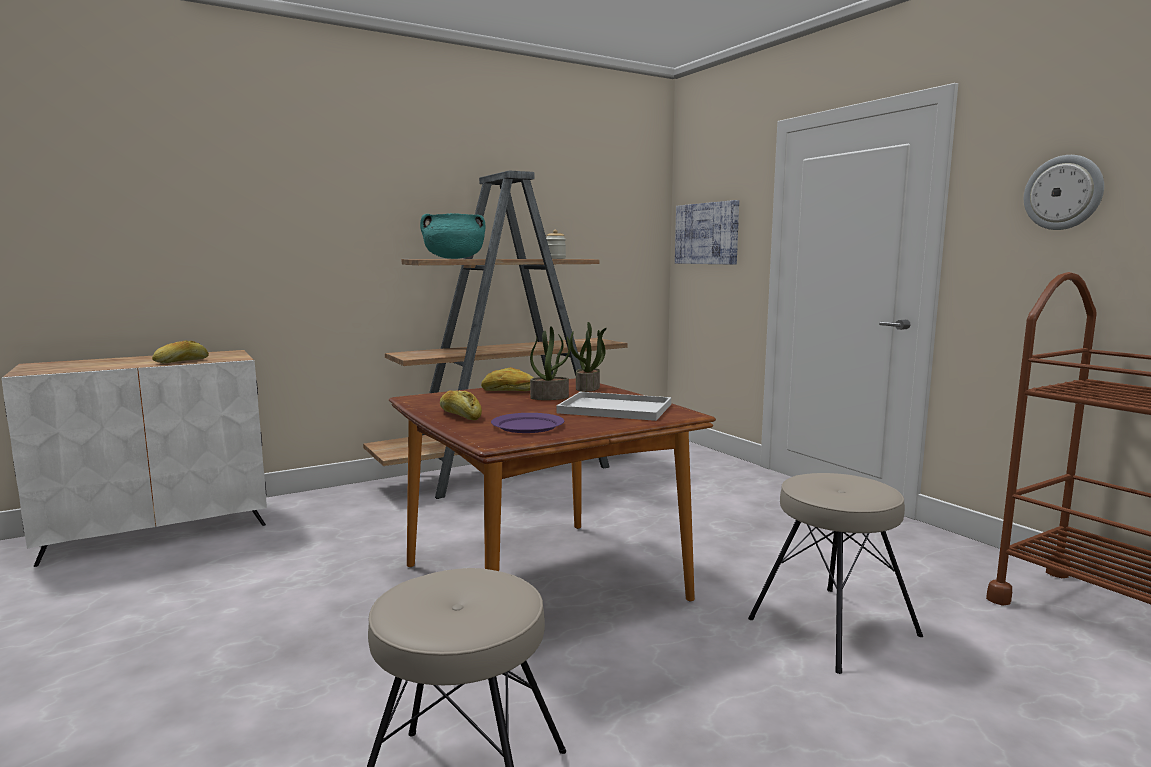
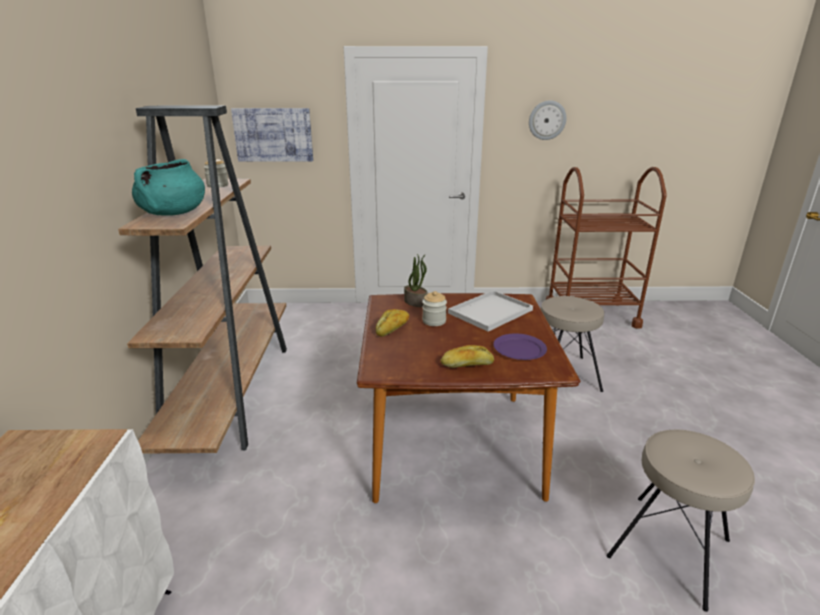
camera: 60 degrees left, 15 degrees up
(181, 361) = (47, 493): bread -> none
(550, 397) = (434, 321): potted plant -> jar

